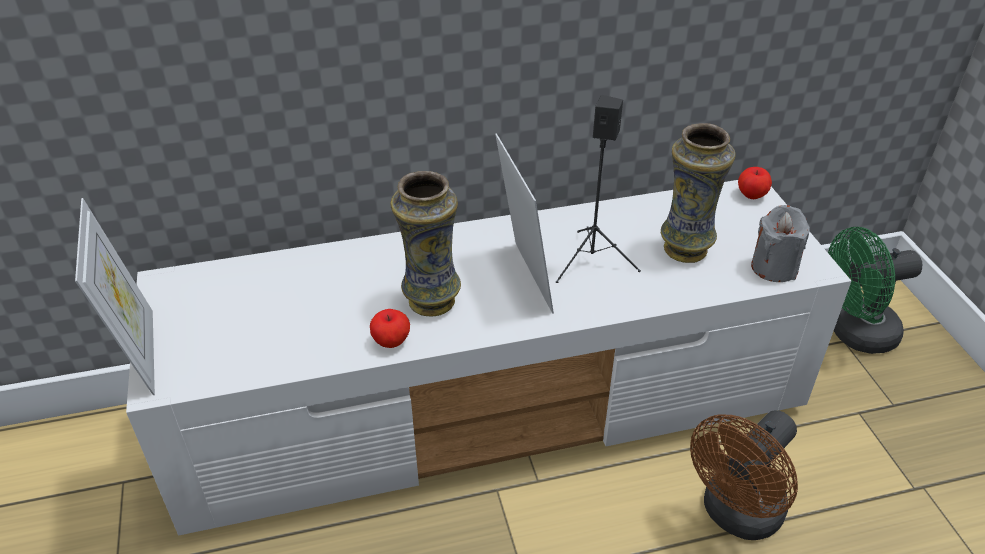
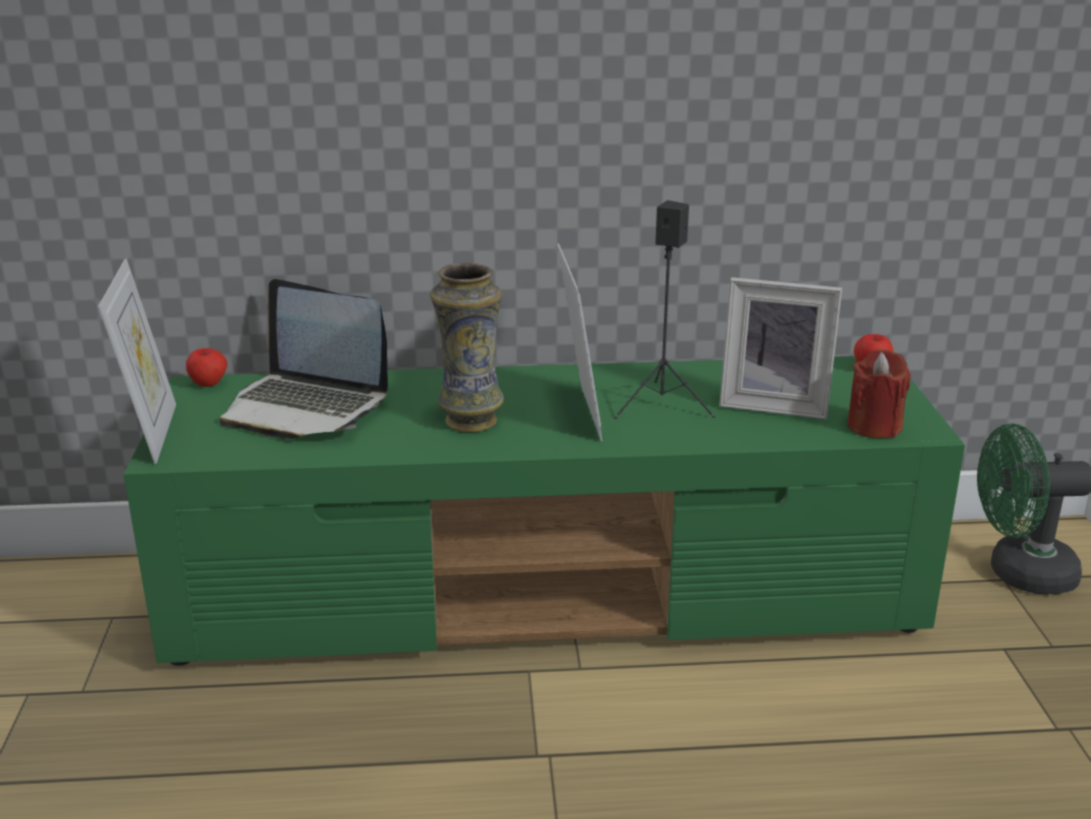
camera: 10 degrees right, 15 degrees down
(276, 300) = (306, 407): none -> laptop
(391, 341) = (416, 447): apple -> apple (208, 383)
(495, 406) = (550, 596): white tv stand -> green tv stand
(685, 248) = (774, 404): vase -> picture frame
(736, 515) = (815, 727): brown fan -> none
(774, 267) = (874, 426): grey candle -> red candle

